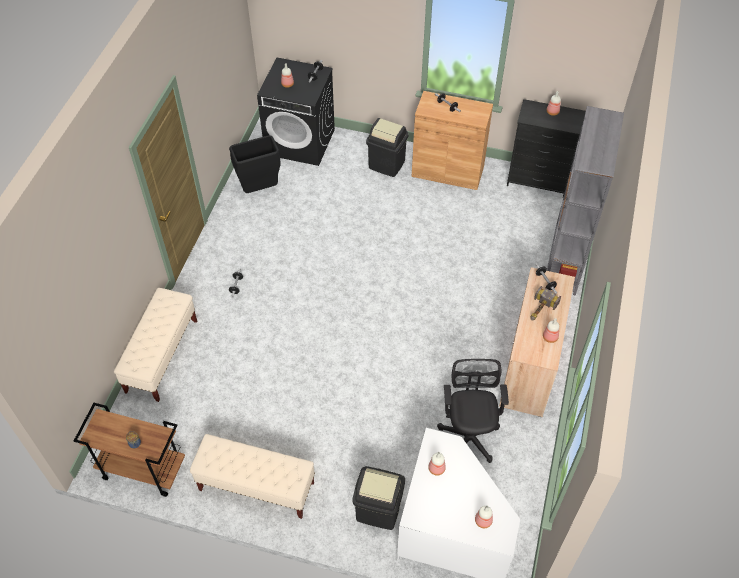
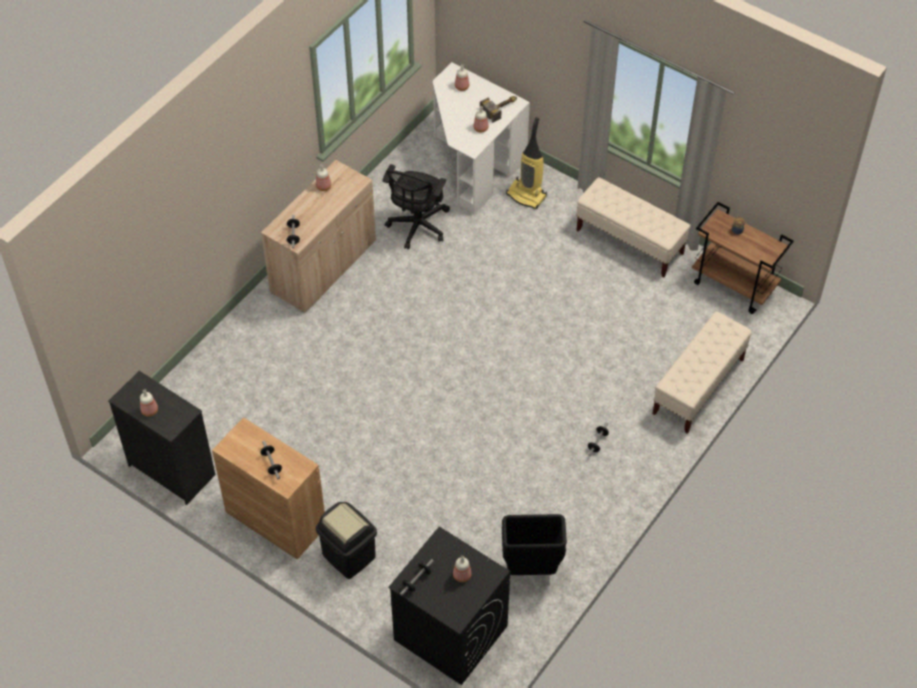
camera: 160 degrees left, 0 degrees up
(378, 510) = (527, 195): black trash can -> vacuum cleaner
(539, 310) = (316, 212): hammer -> hammer (501, 108)
(565, 261) = (213, 359): grey bookcase -> none

